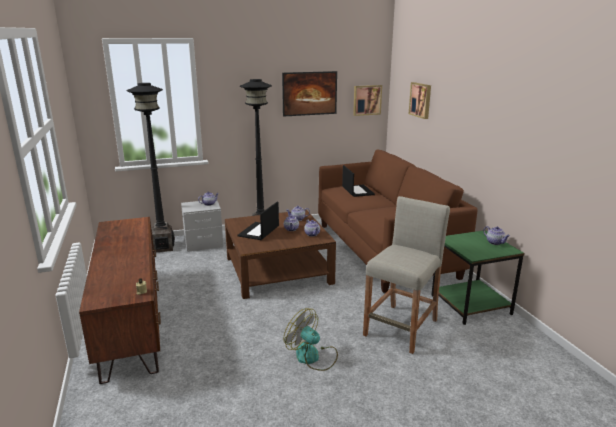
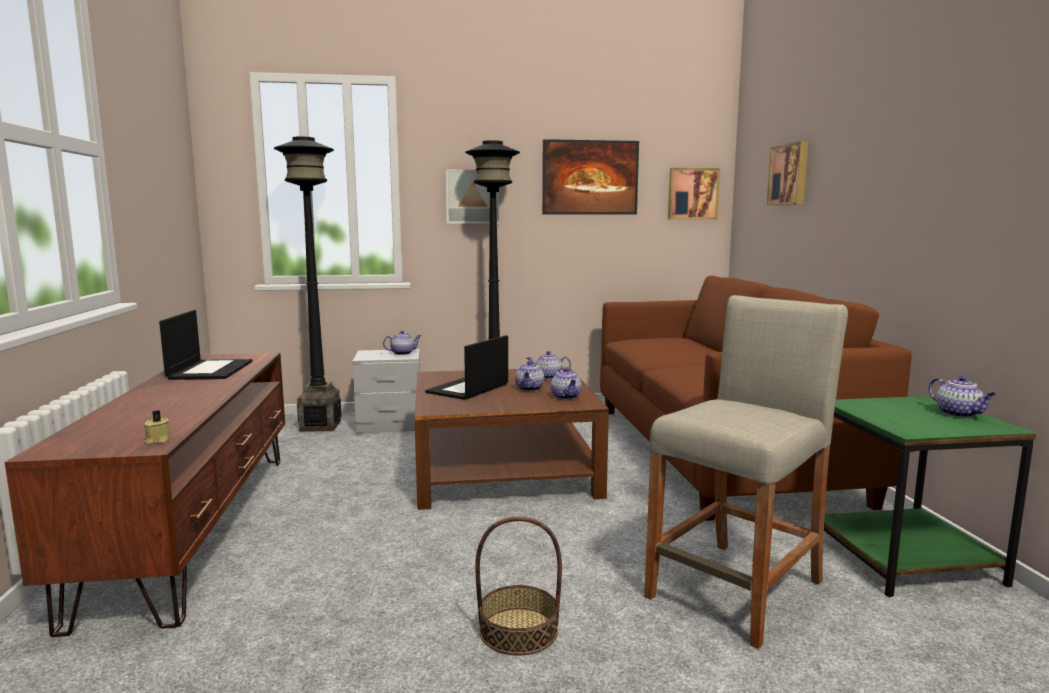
camera: 10 degrees right, 10 degrees down
(242, 108) = (472, 197): none -> picture
(312, 357) = (518, 631): fan -> basket
(357, 191) = (668, 342): laptop -> laptop (210, 370)

